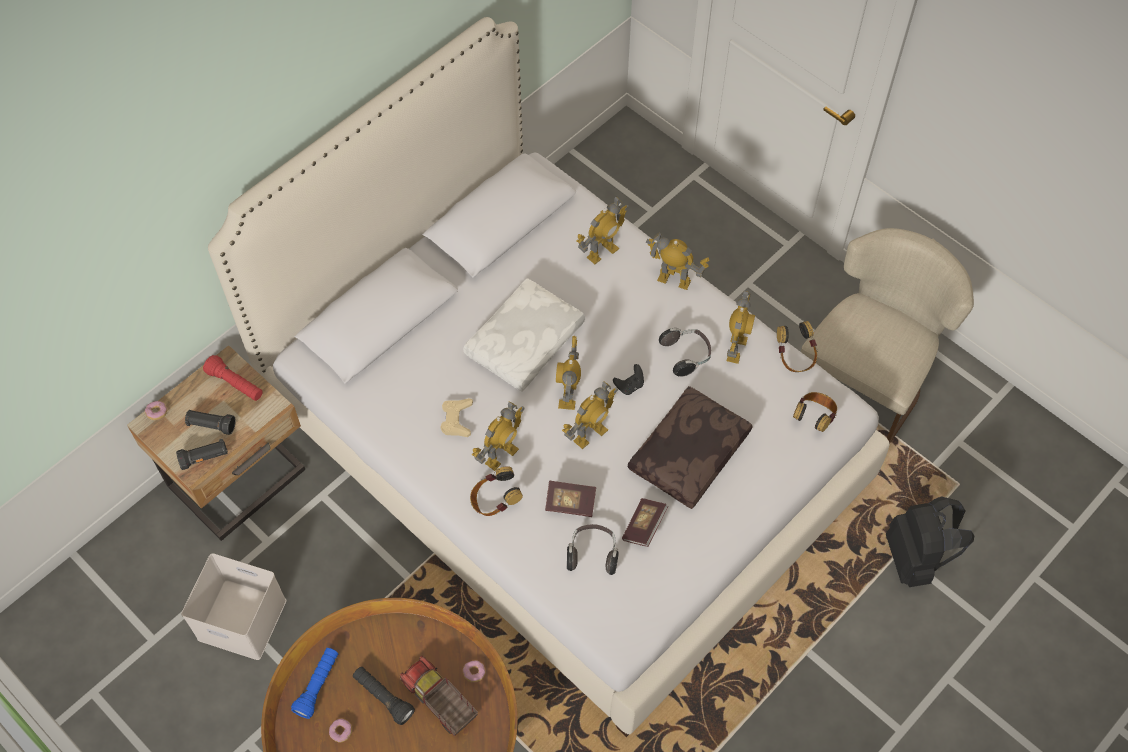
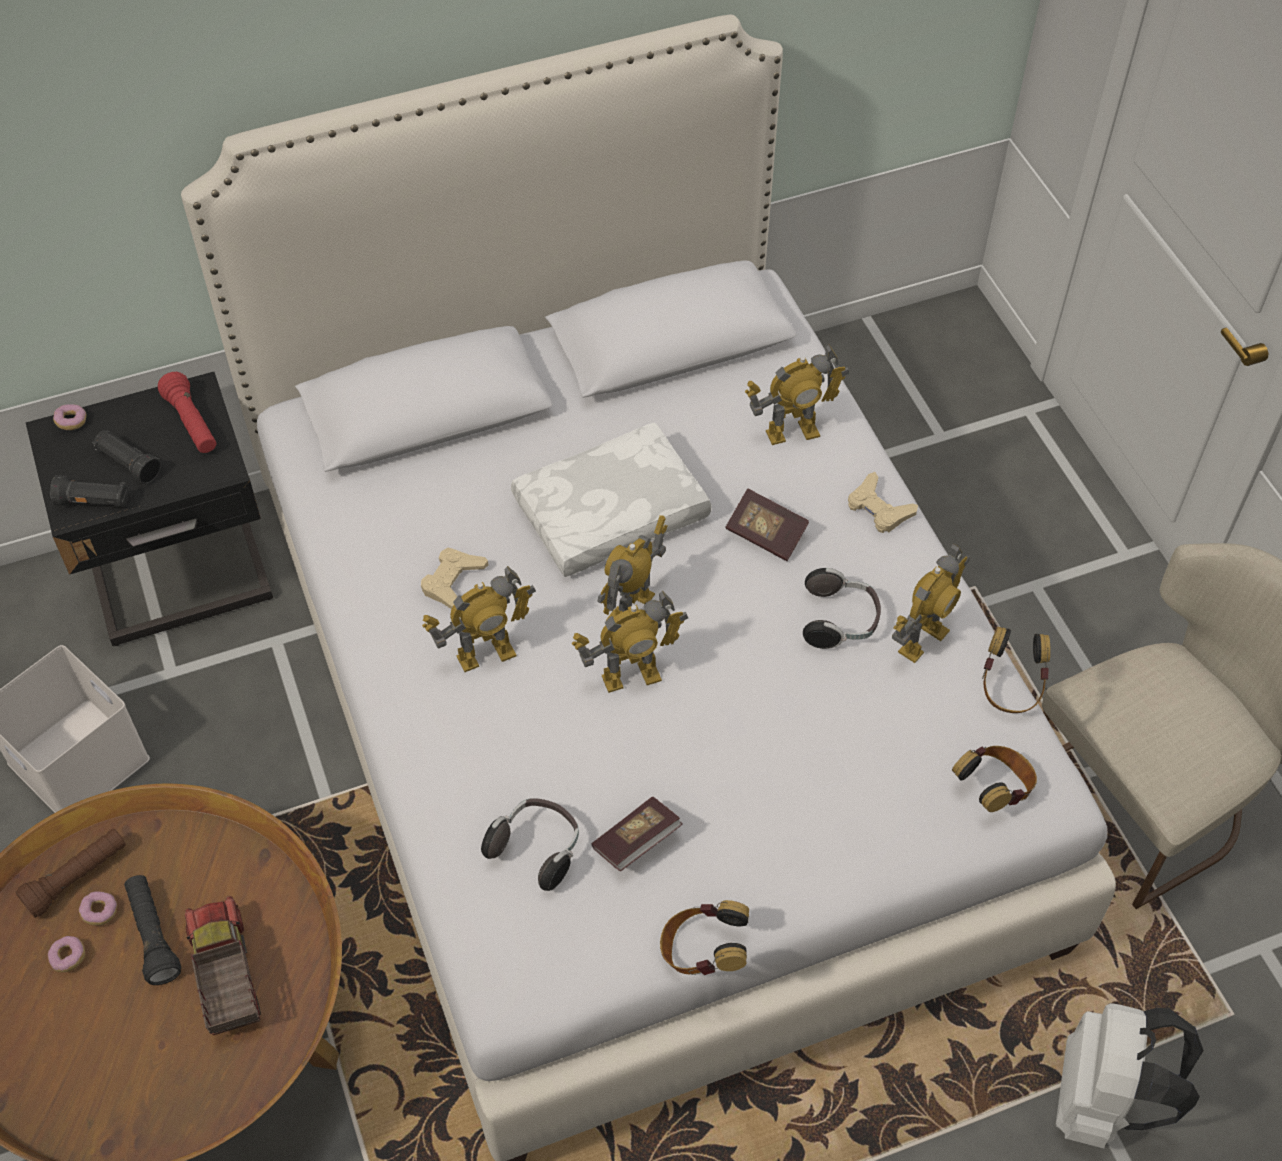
camera: 25 degrees right, 5 degrees down
(240, 481) = (183, 579): beige nightstand -> black nightstand
(318, 685) = (77, 878): blue flashlight -> brown flashlight
(474, 673) = (298, 958): donut -> donut (100, 912)
(495, 501) = (440, 714): headphones -> headphones (702, 952)
(570, 503) = (546, 762): book -> book (766, 534)
(629, 386) = (729, 631): black game controller -> none
(674, 280) = (879, 508): toy robot -> beige game controller
(688, 452) = (766, 760): brown pillow -> none
(916, 559) = (1103, 1101): black backpack -> white backpack

